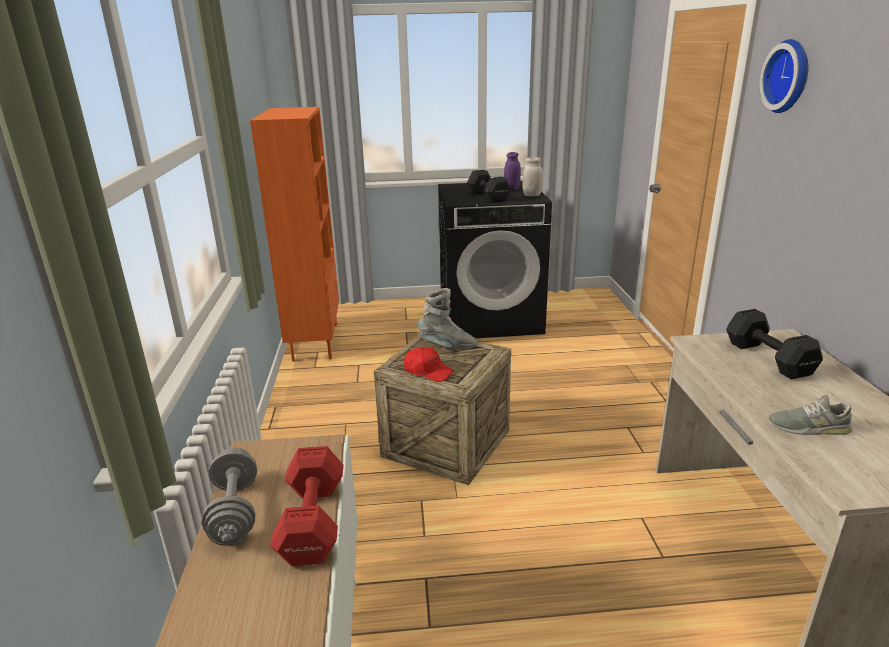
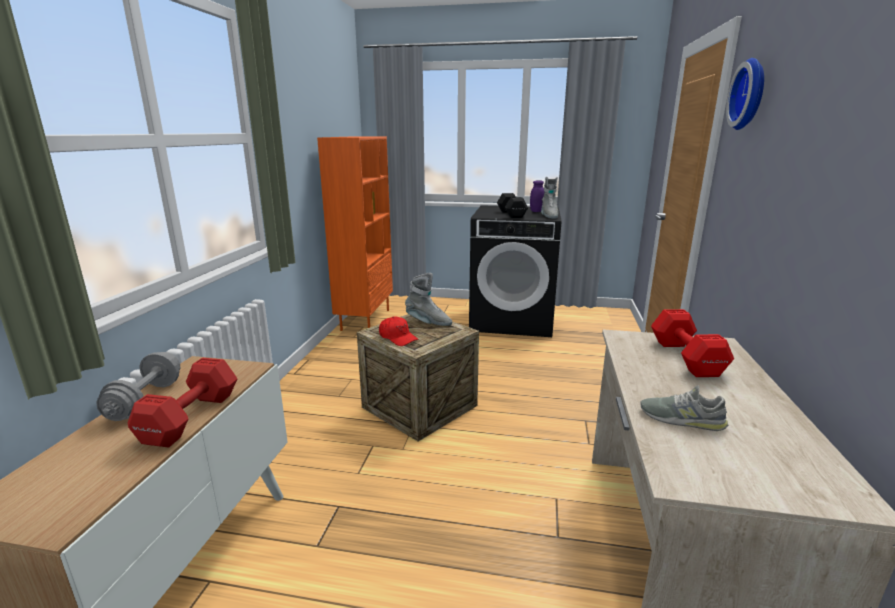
camera: 15 degrees right, 5 degrees down
(532, 195) = (548, 216): white jar -> grey boot
(767, 358) = (686, 357): black dumbbell -> red dumbbell

